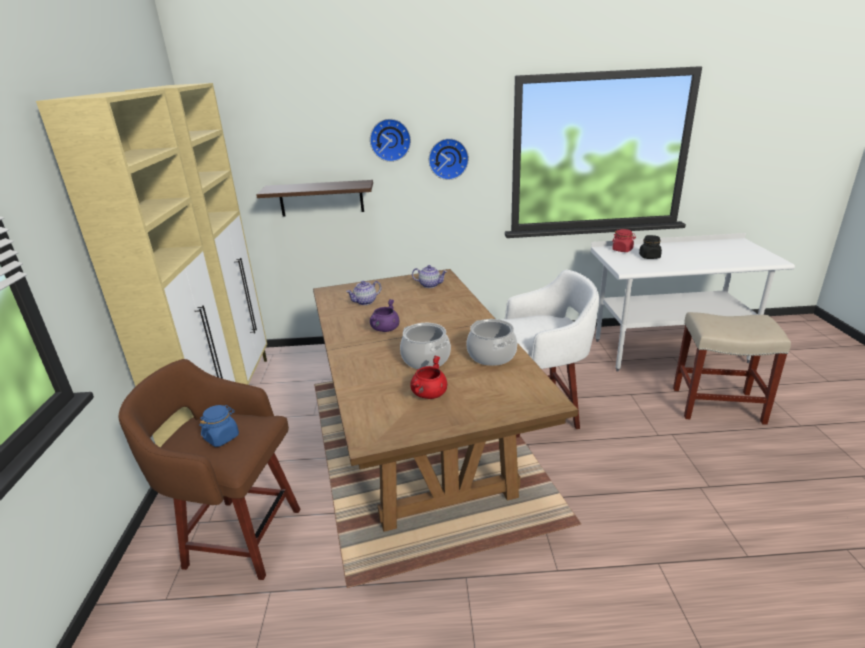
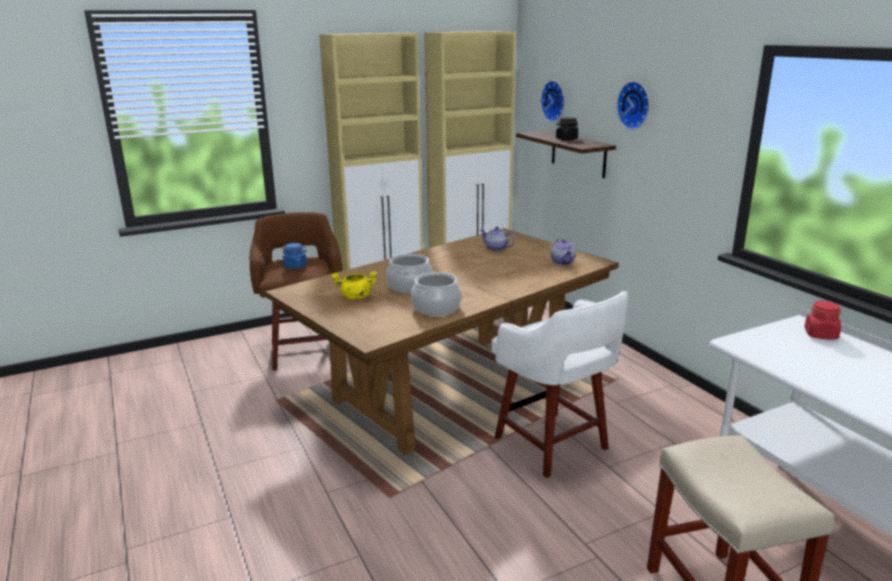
camera: 65 degrees right, 5 degrees down
(385, 329) = (450, 264): purple cooking pot -> none
(429, 394) = (355, 297): red cooking pot -> yellow cooking pot
(448, 158) = (681, 139): wall clock -> wall clock (555, 101)
(649, 257) = (821, 355): black jar -> black jar (566, 139)

